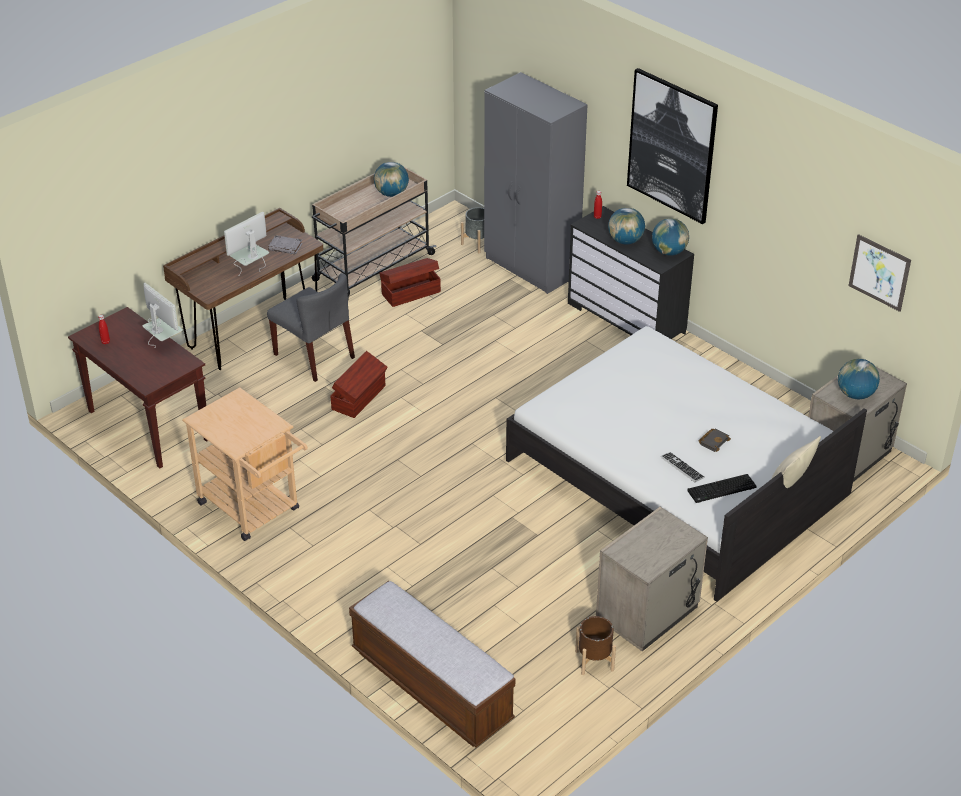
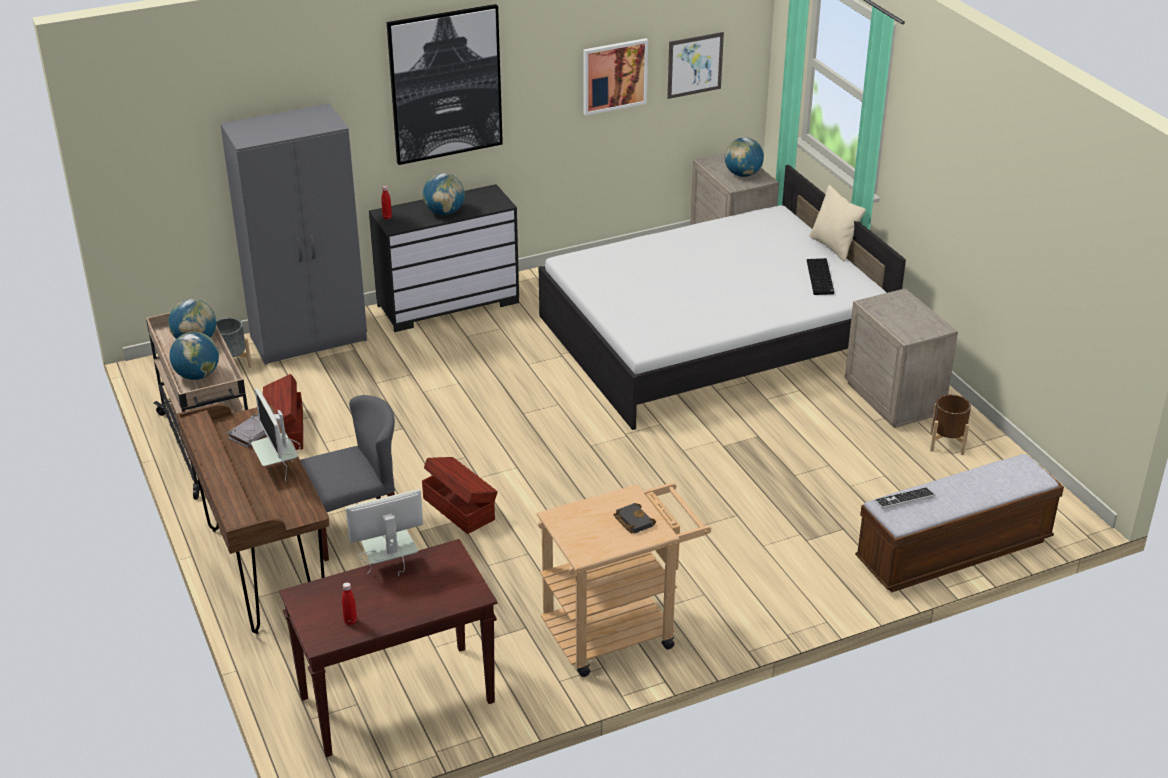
camera: 70 degrees left, 5 degrees down
(669, 252) = (483, 195): globe -> globe (197, 375)
(682, 468) = (780, 289): keyboard -> keyboard (904, 499)
(713, 441) = (751, 264): black book -> black book (632, 521)
(805, 231) = (614, 76): none -> picture

